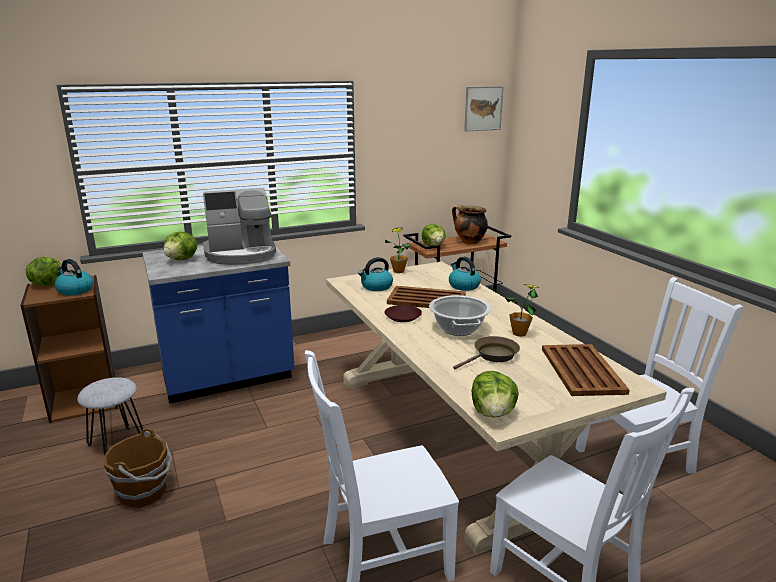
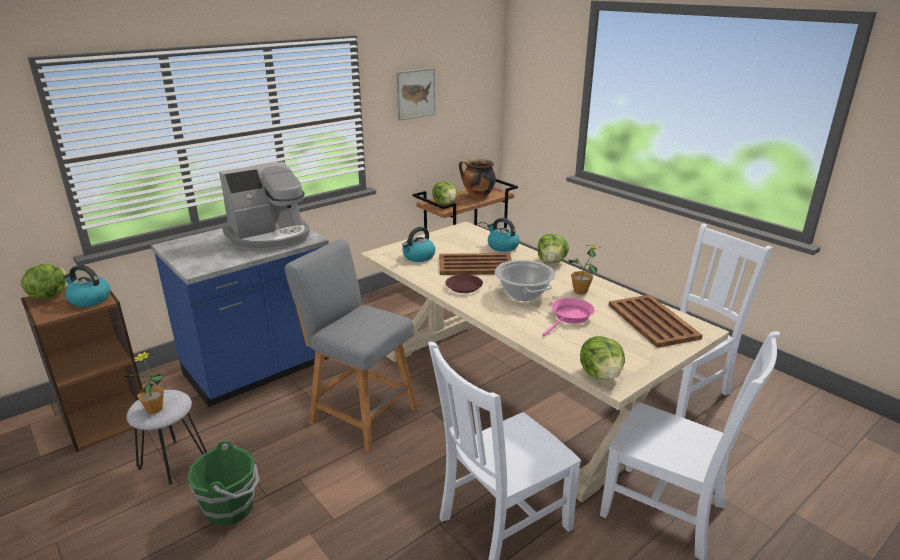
camera: 15 degrees left, 5 degrees up
(144, 492) = (231, 507): brown bucket -> green bucket
(182, 259) = (206, 250): lettuce -> lettuce (551, 262)
(295, 430) = (360, 414): none -> grey stool
(398, 271) = (430, 237): potted plant -> potted plant (154, 409)
(483, 108) = (480, 57): picture -> picture (415, 93)
(493, 356) = (570, 317): brown frying pan -> pink frying pan

